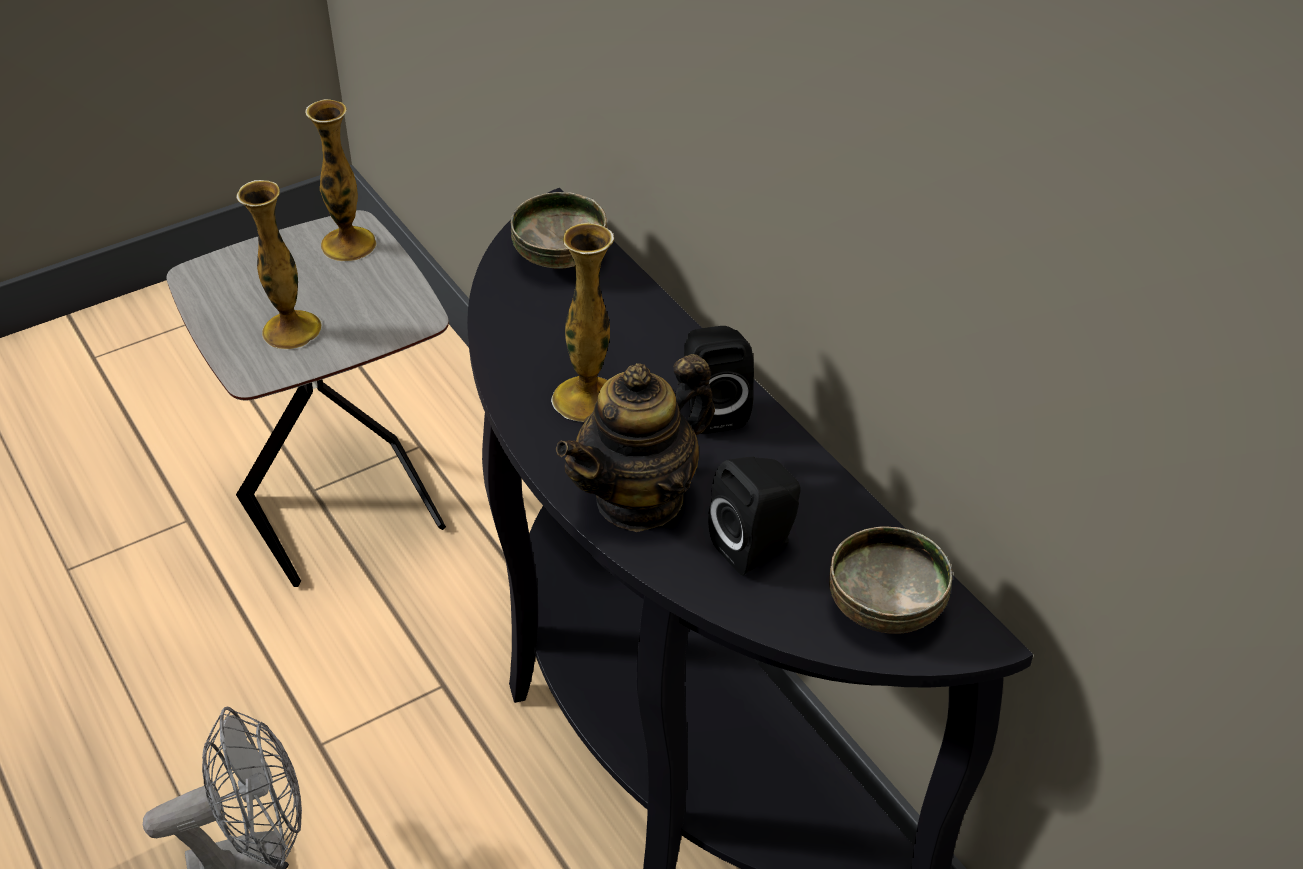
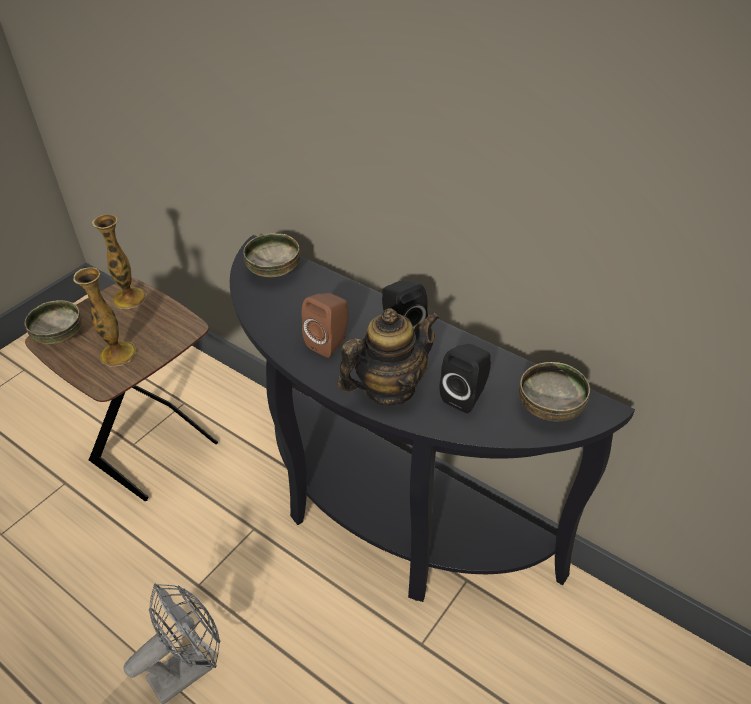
camera: 20 degrees left, 0 degrees up
(219, 278) = (59, 336): none -> bowl
(348, 514) = (159, 451): grey side table -> brown side table
(587, 399) = (330, 342): vase -> brown speaker
(639, 498) = (389, 388): teapot -> teapot turned 150 degrees counterclockwise

